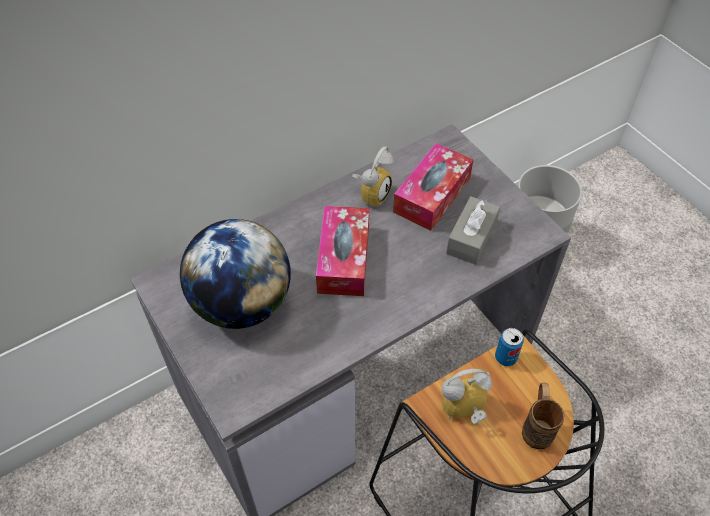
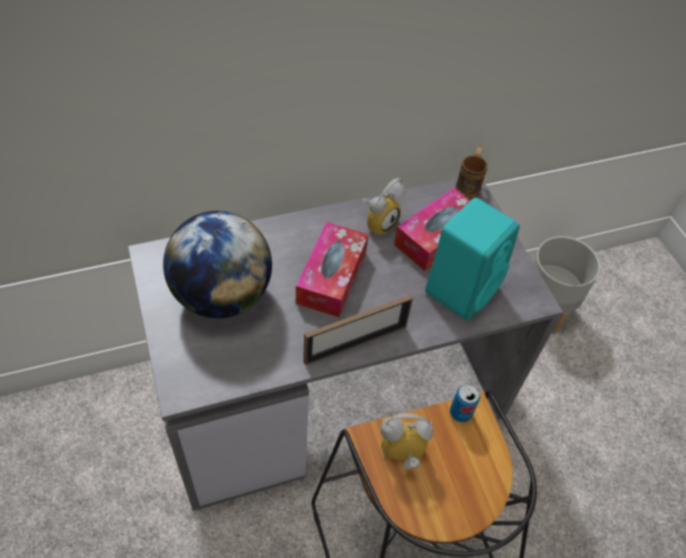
camera: 10 degrees right, 0 degrees up
(388, 318) = (355, 344): none -> picture frame
(471, 238) = (462, 288): grey tissue box -> turquoise speaker
(537, 426) = (470, 489): brown mug -> brown mug (468, 187)

